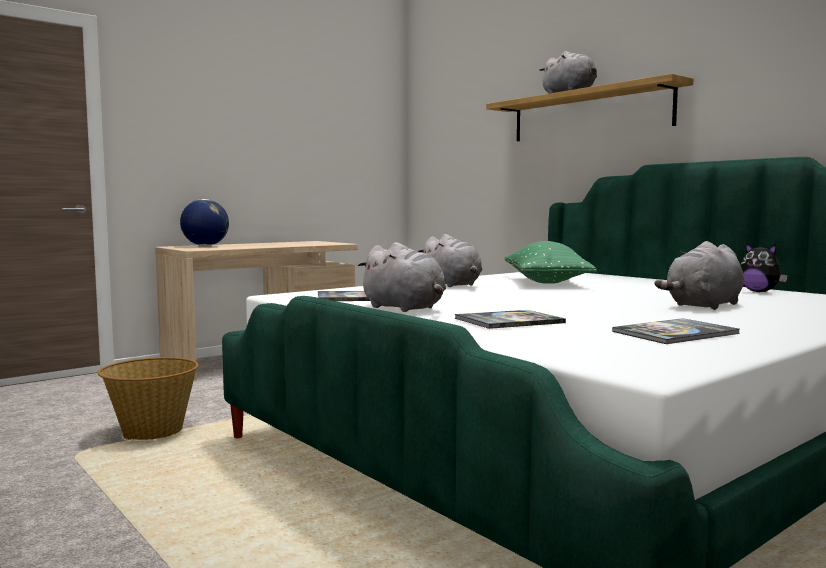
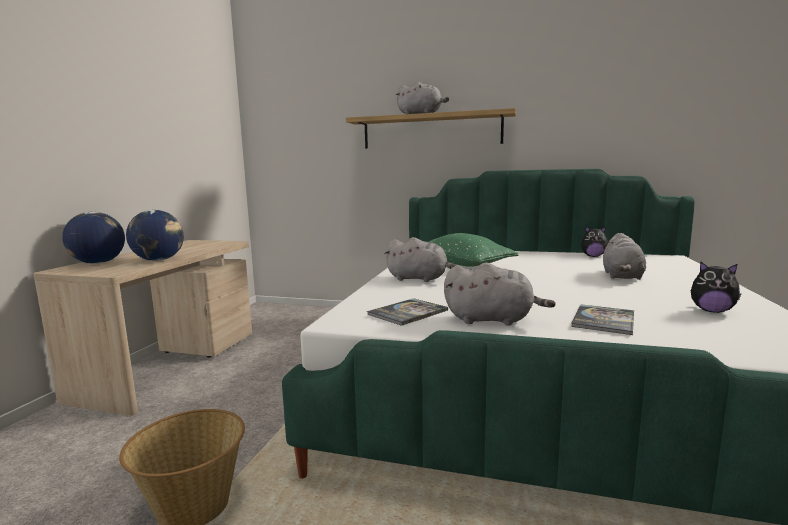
camera: 35 degrees left, 5 degrees up
(246, 247) = (159, 260): none -> globe
(675, 333) = (712, 311): book -> plush toy

